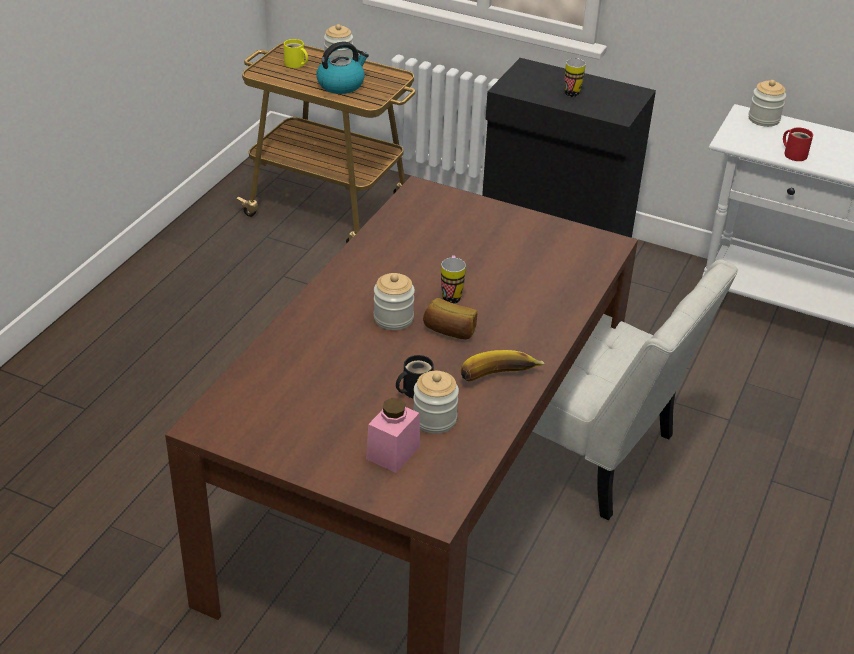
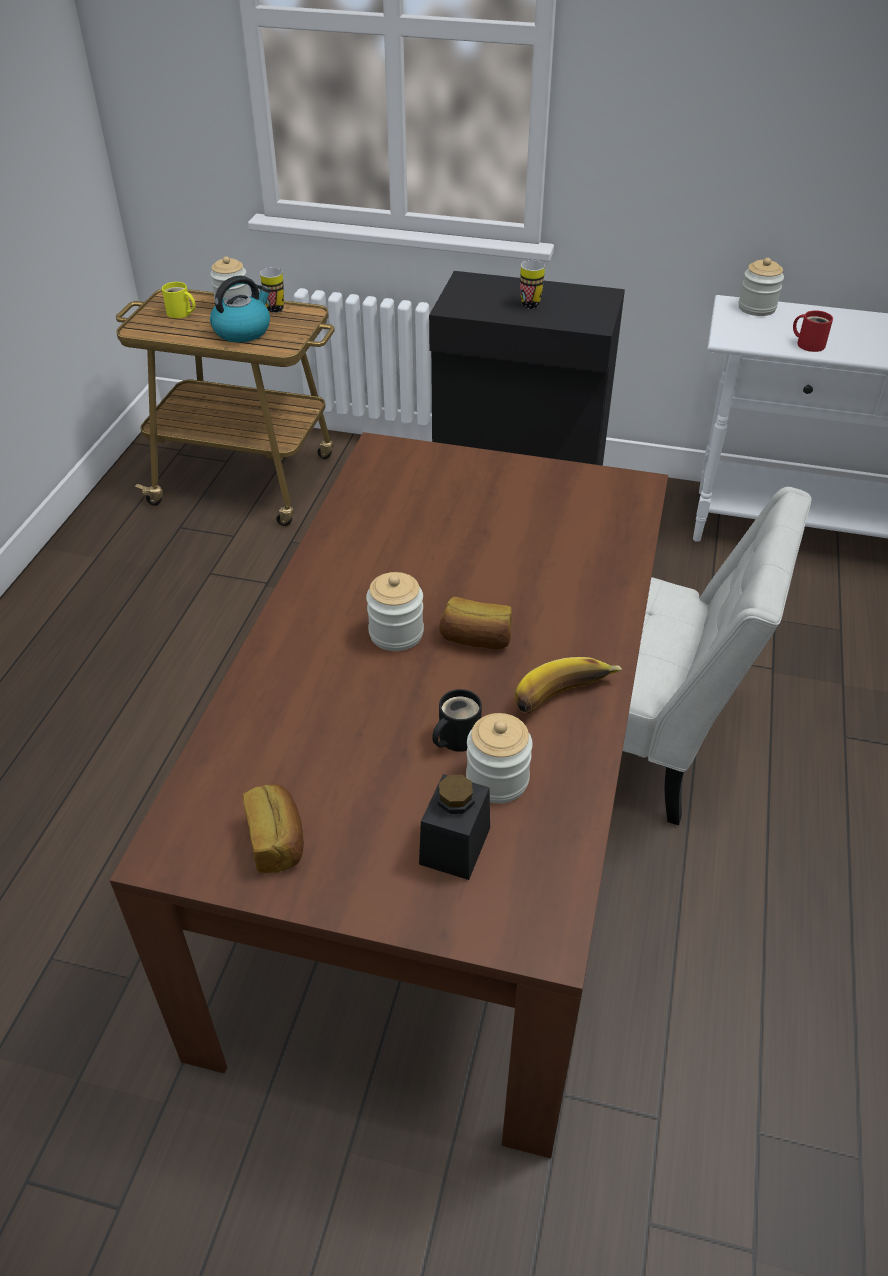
camera: 10 degrees left, 5 degrees up
(277, 430) = (277, 840): none -> bread
(393, 452) = (455, 845): pink jar -> black jar
(451, 295) = (463, 586): mug -> mug (275, 306)

